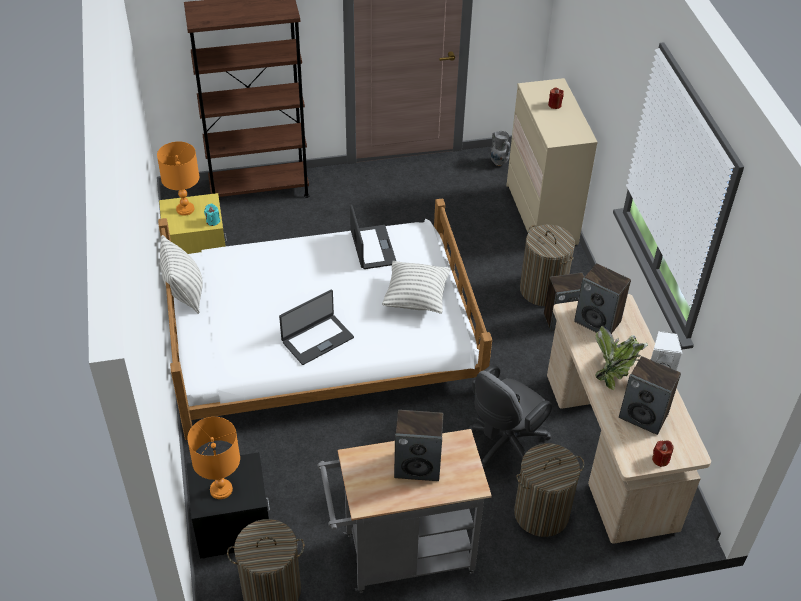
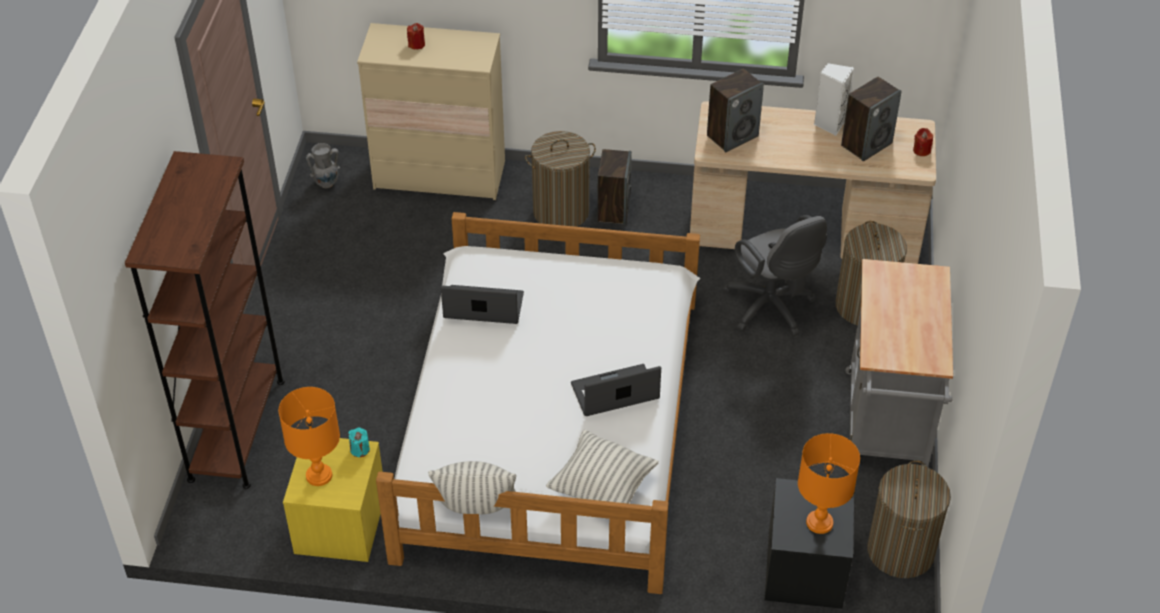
camera: 70 degrees left, 0 degrees up
(317, 339) = (615, 392): laptop -> laptop turned 90 degrees counterclockwise
(416, 298) = (586, 290): pillow -> pillow (602, 488)
(418, 466) = (899, 310): speaker -> none
(614, 370) = (802, 145): potted plant -> none

